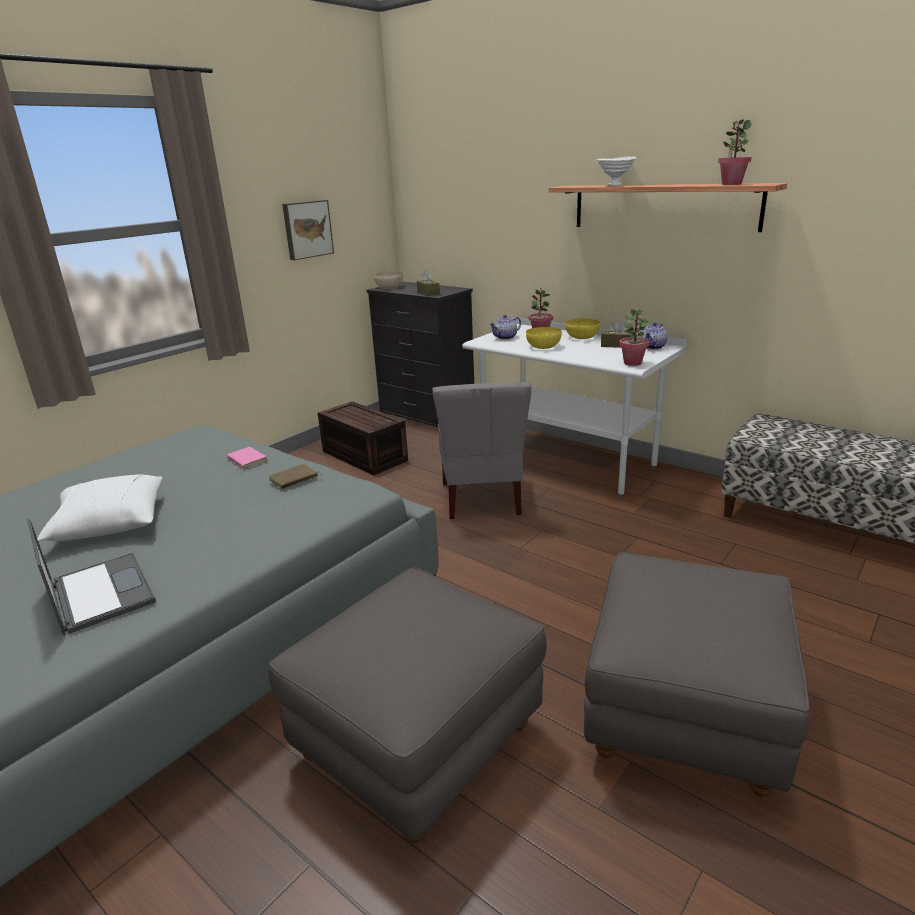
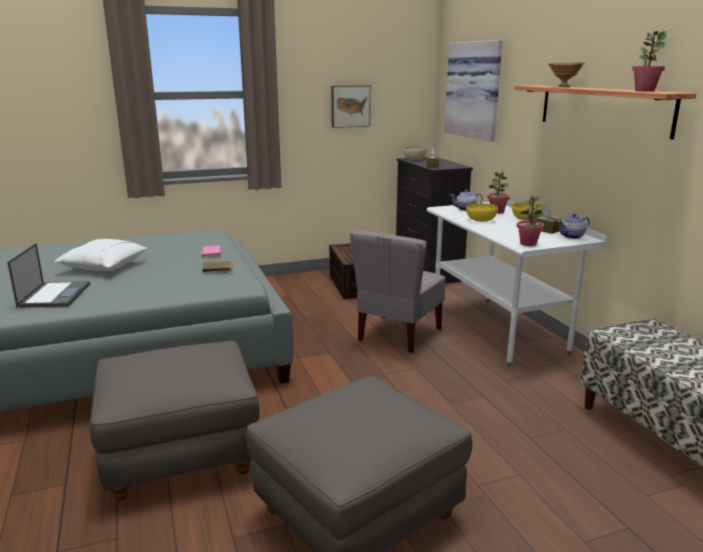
camera: 30 degrees right, 5 degrees down
(461, 196) = (475, 90): none -> picture
(615, 185) = (564, 87): white bowl -> brown bowl

